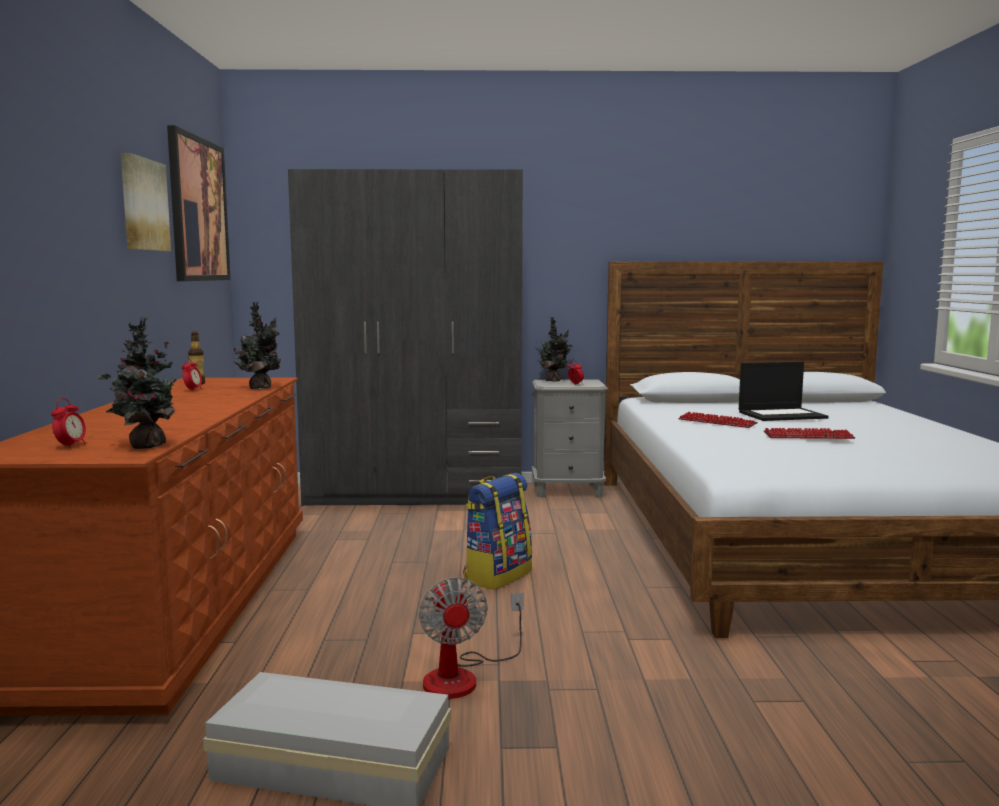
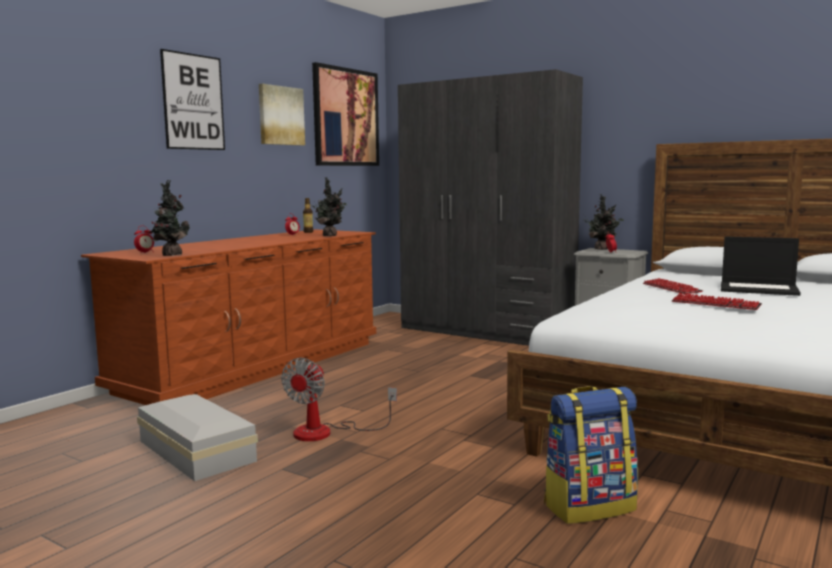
camera: 35 degrees right, 0 degrees up
(56, 177) = (193, 102): none -> picture
(497, 576) = (448, 387): backpack -> backpack (589, 506)

